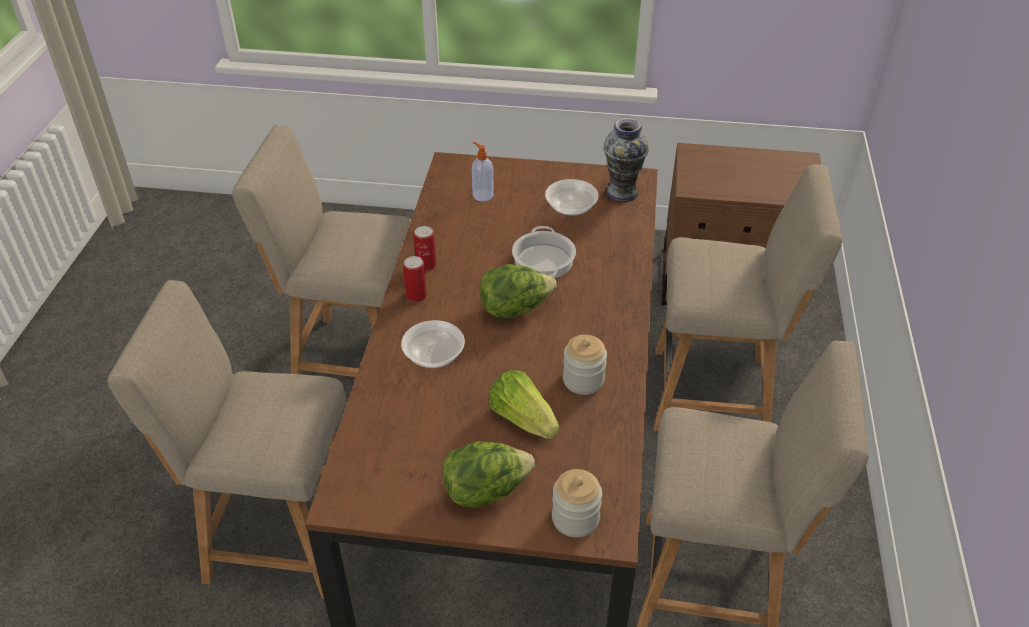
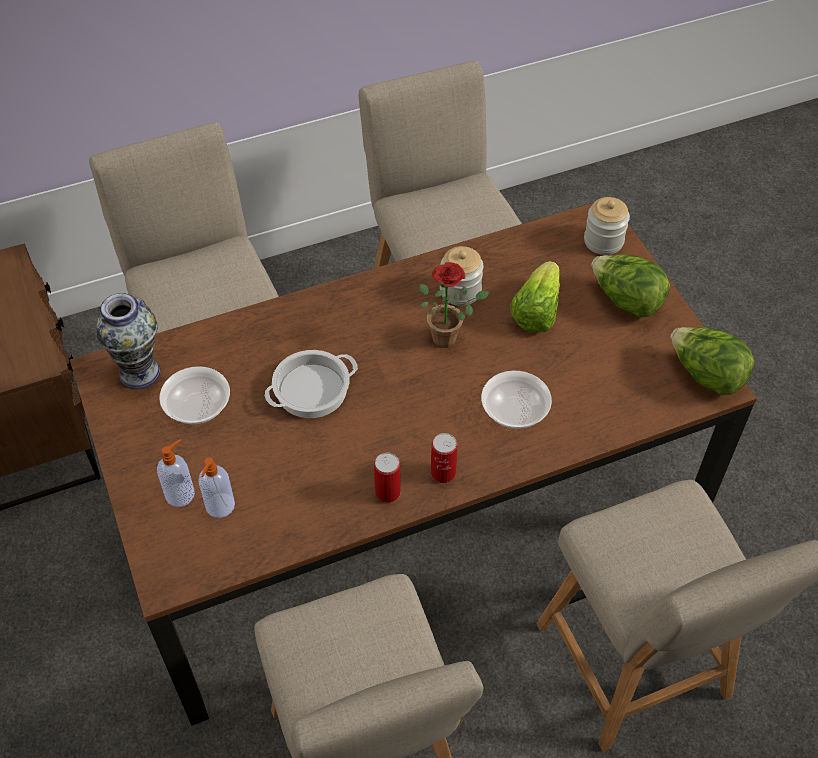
camera: 120 degrees left, 10 degrees up
(505, 183) = (181, 494): none -> soap dispenser
(515, 308) = (403, 379): lettuce -> lettuce (705, 376)
(537, 351) = (449, 336): none -> potted plant

